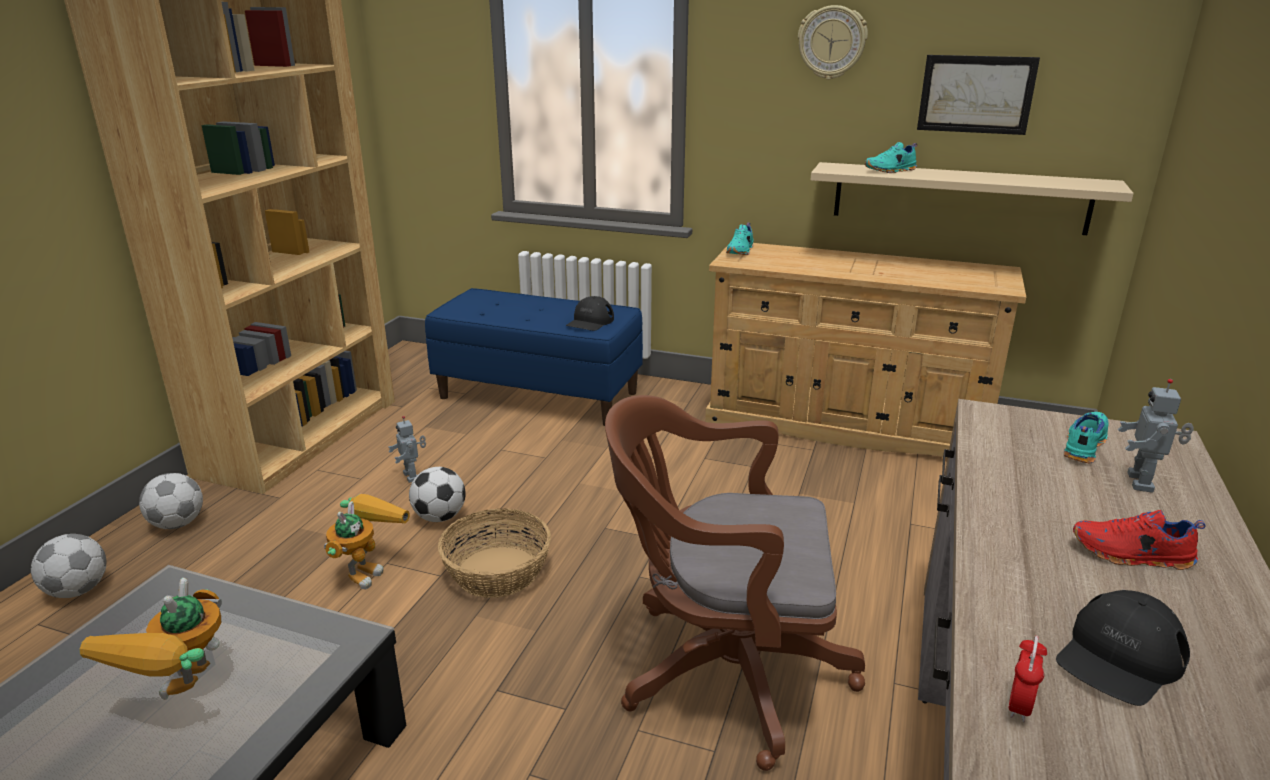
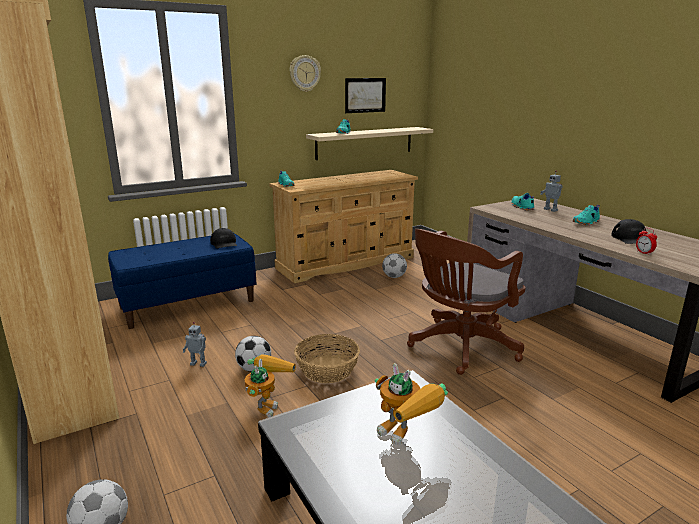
camera: 50 degrees left, 5 degrees down
(178, 524) = (92, 463): football -> football (394, 277)
(368, 568) = (267, 404): toy robot -> toy robot turned 45 degrees clockwise
(1131, 555) = (586, 223): red shoe -> turquoise shoe

